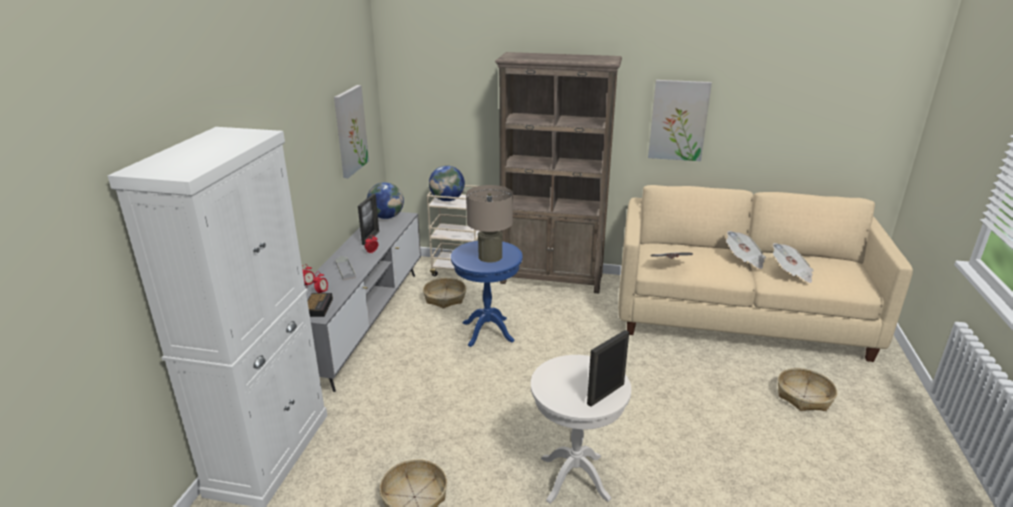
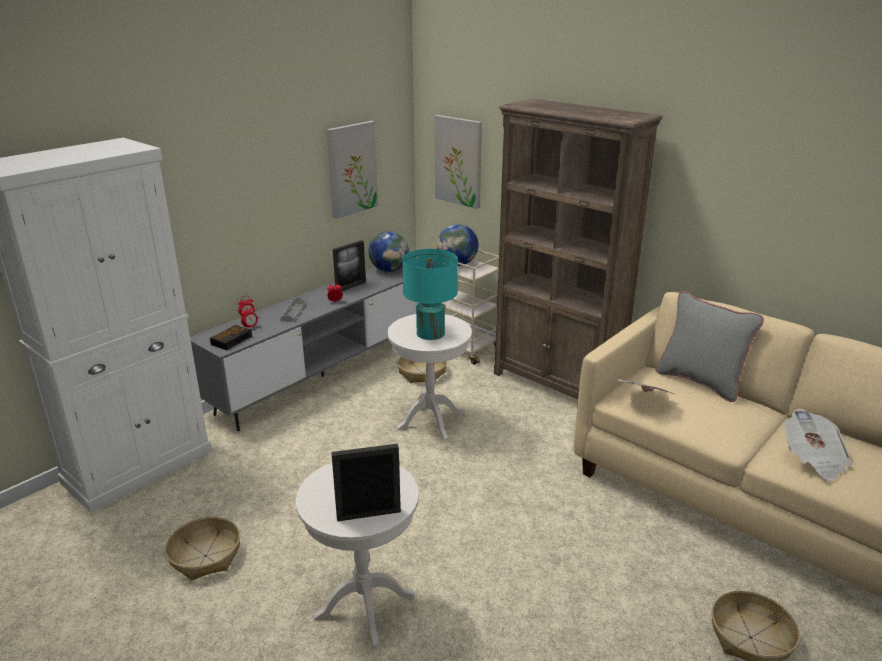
camera: 30 degrees right, 0 degrees up
(488, 332) = (430, 420): blue side table -> white side table
(490, 256) = (430, 333): beige table lamp -> turquoise table lamp
(678, 120) = (732, 212): picture -> picture (459, 161)
(686, 244) = (700, 382): none -> grey pillow
(744, 260) = (763, 423): newspaper -> none

